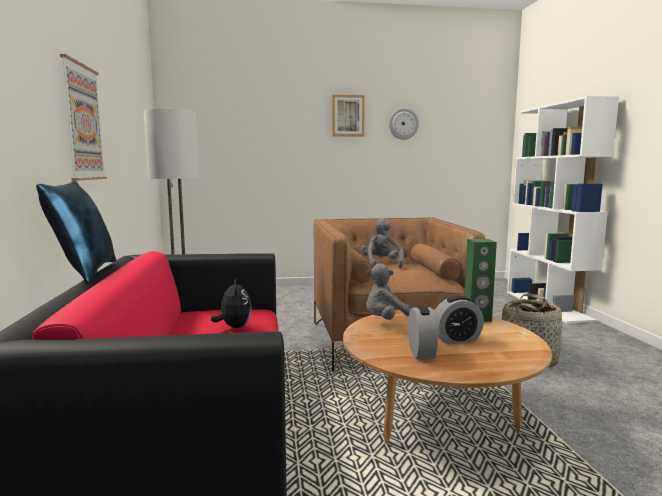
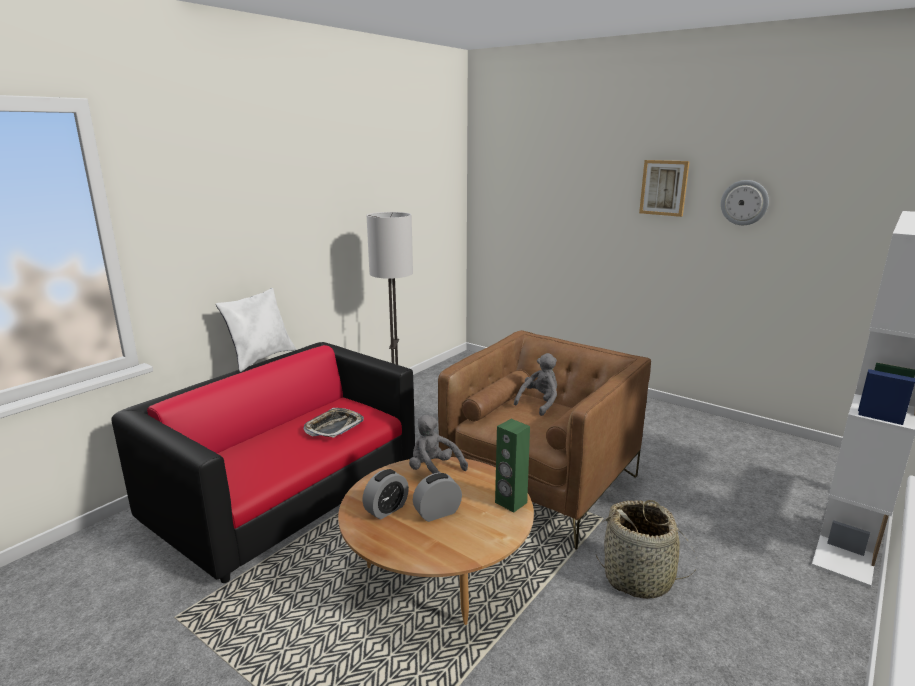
camera: 45 degrees right, 10 degrees up
(83, 123) = (313, 230): picture -> none
(85, 273) = (261, 358): blue pillow -> white pillow
(234, 327) = (334, 427): plush toy -> tray
(456, 339) = (437, 513): alarm clock -> alarm clock turned 120 degrees clockwise

